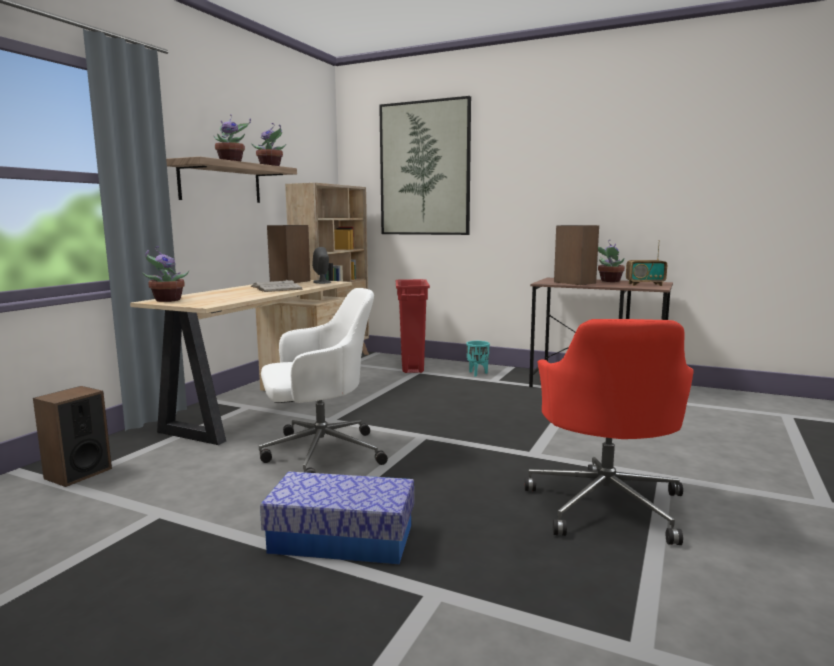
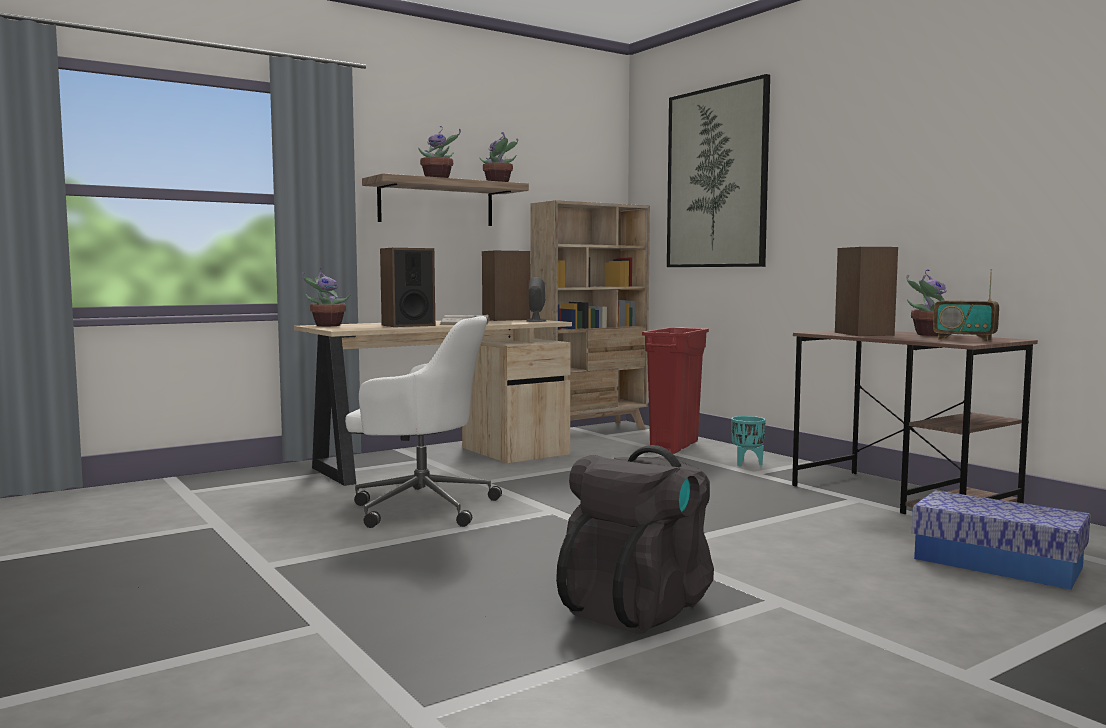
camera: 30 degrees right, 5 degrees down
(78, 473) = (206, 487): speaker -> speaker (408, 325)
(341, 539) = (318, 572): storage box -> storage box (996, 563)
(606, 504) = (639, 607): red office chair -> black backpack

